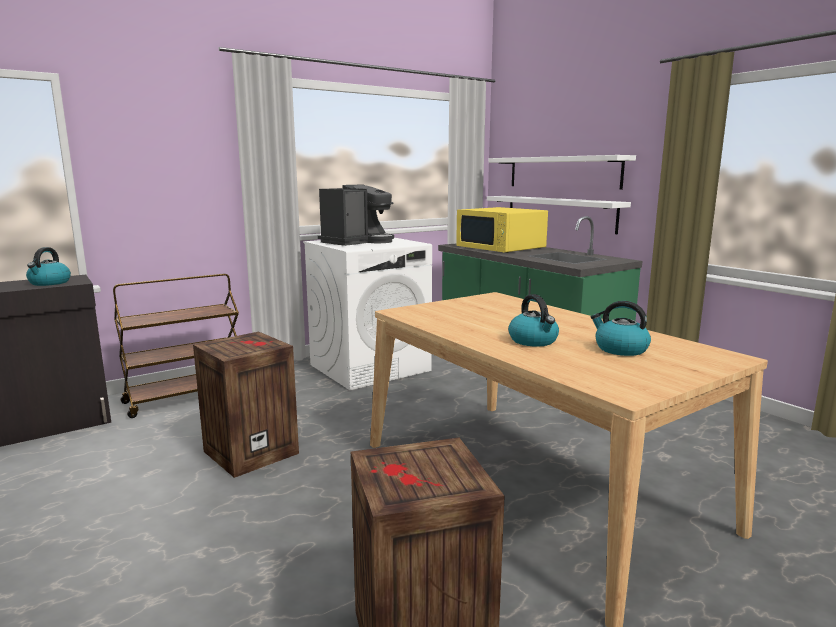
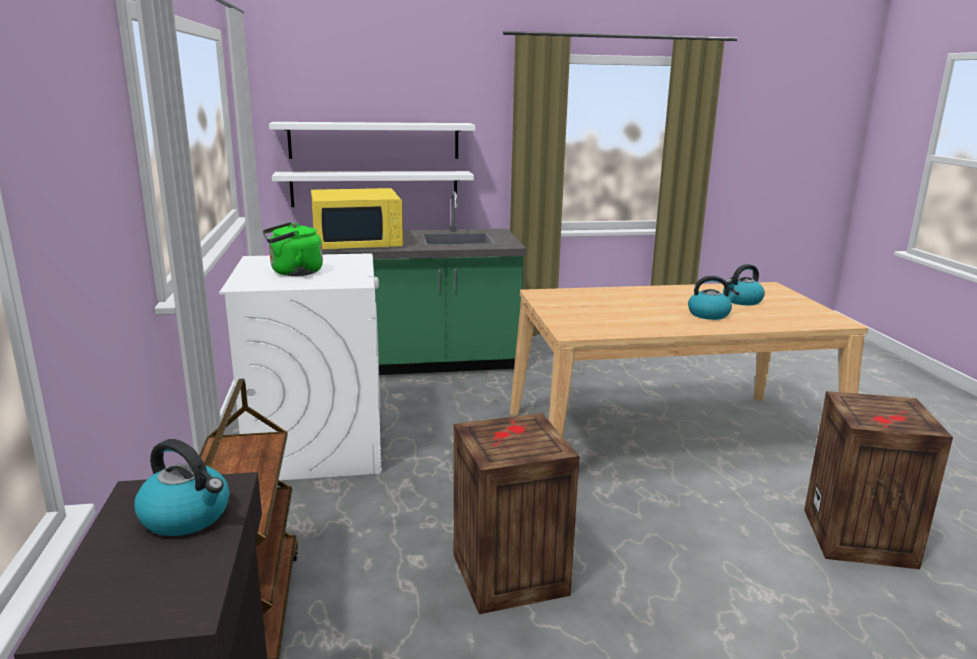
camera: 65 degrees left, 5 degrees up
(357, 242) = (293, 272): coffee machine -> green kettle

